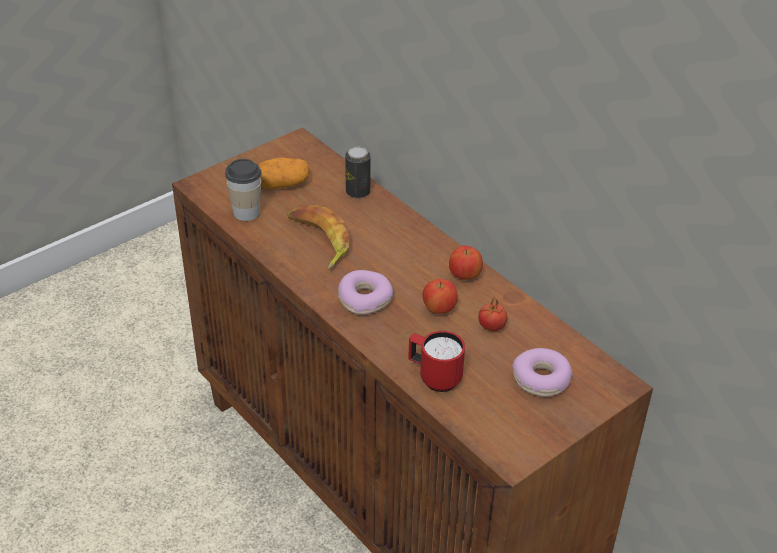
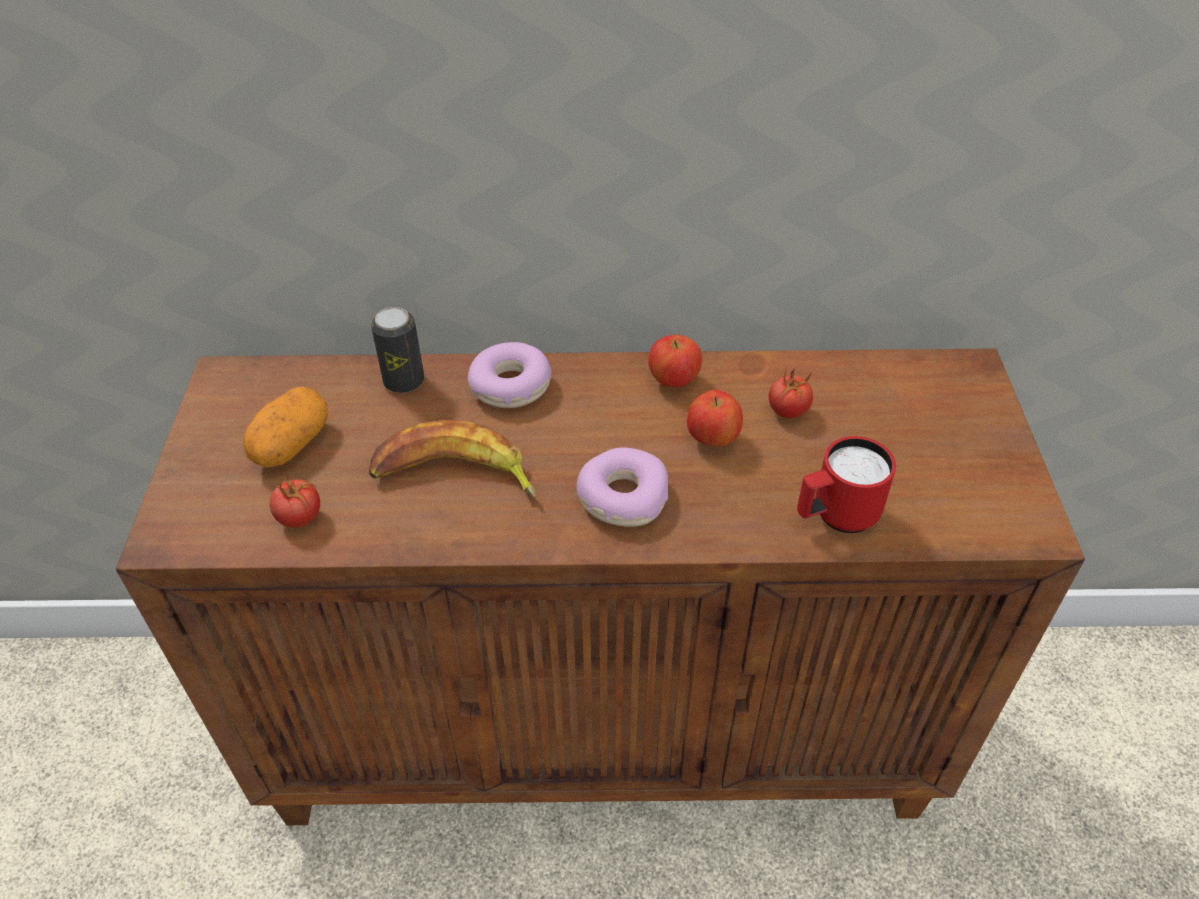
camera: 50 degrees left, 5 degrees up
(246, 212) = (300, 518): cup -> tomato
(541, 379) = (917, 424): donut -> donut (511, 386)

